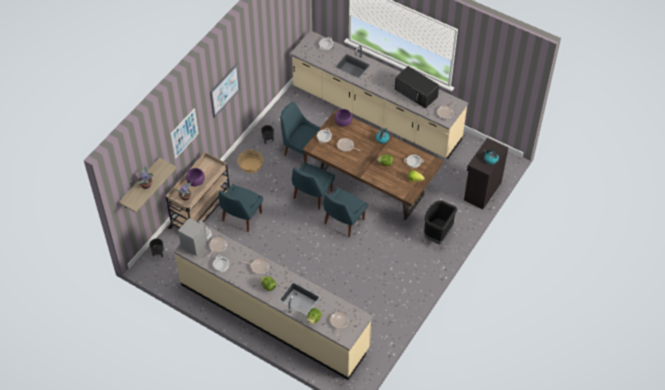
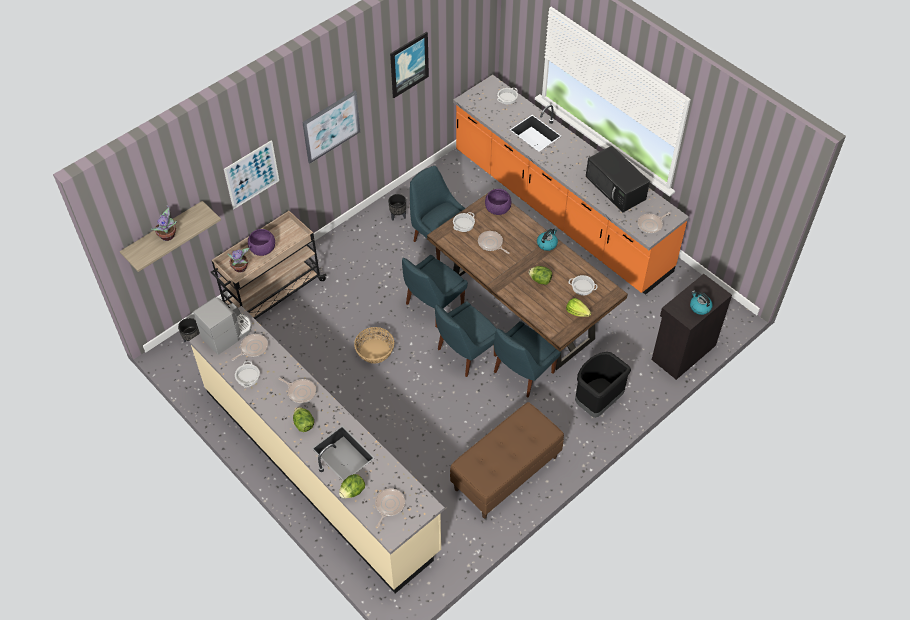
camera: 15 degrees right, 0 degrees up
(241, 218) = (323, 315): blue chair -> blue chair (522, 374)
(250, 165) = (362, 245): basket -> basket (374, 351)
(264, 37) = (408, 64): none -> picture
(375, 114) = (559, 211): beige counter -> orange counter
(394, 292) = (506, 473): none -> brown bench

